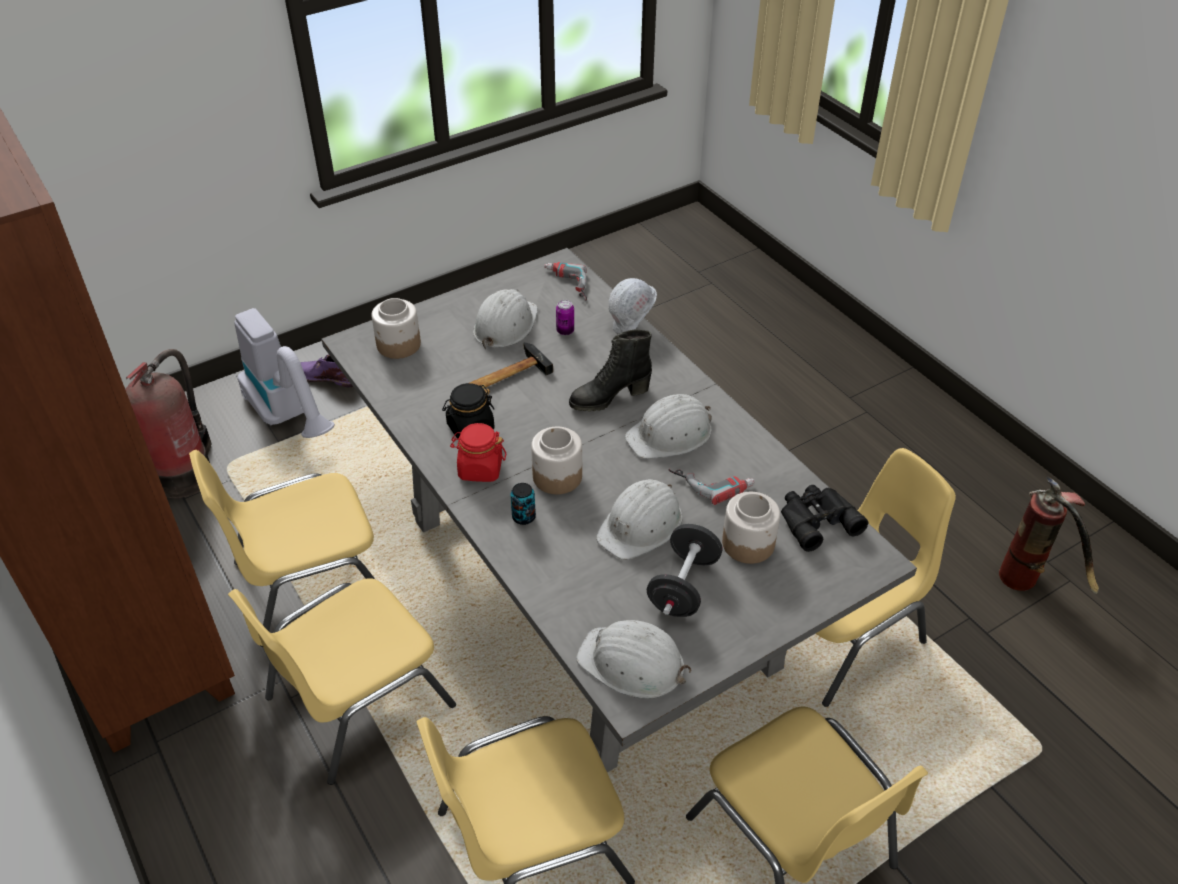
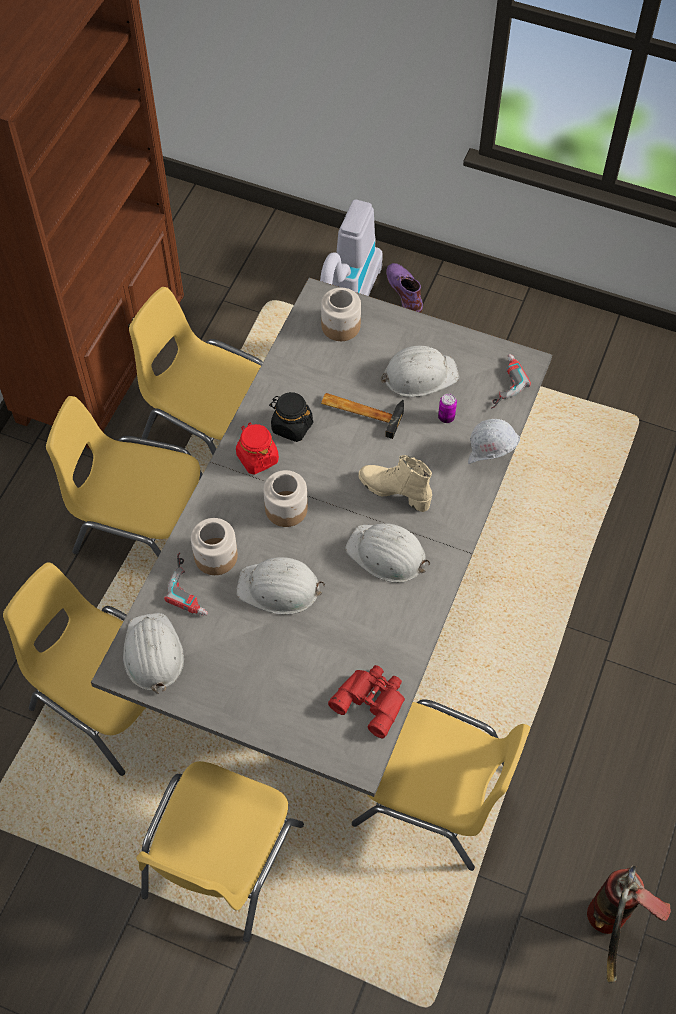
camera: 55 degrees right, 15 degrees up
(185, 472) = (244, 282): fire extinguisher -> none
(523, 517) = (232, 513): can -> none
(609, 397) = (395, 491): black boot -> beige boot
(683, 586) = (241, 647): black dumbbell -> none
(712, 481) = (359, 609): power drill -> power drill (192, 587)
(748, 543) = (313, 666): jar -> jar (216, 556)
(816, 520) = (371, 699): black binoculars -> red binoculars

